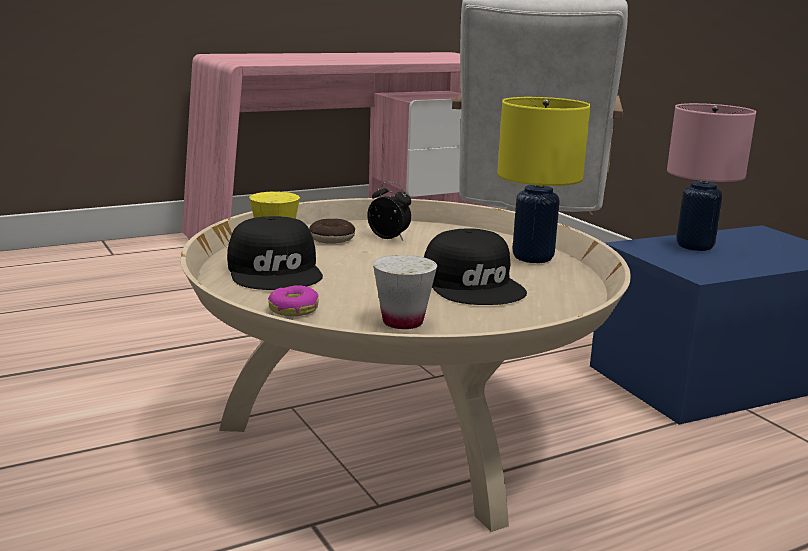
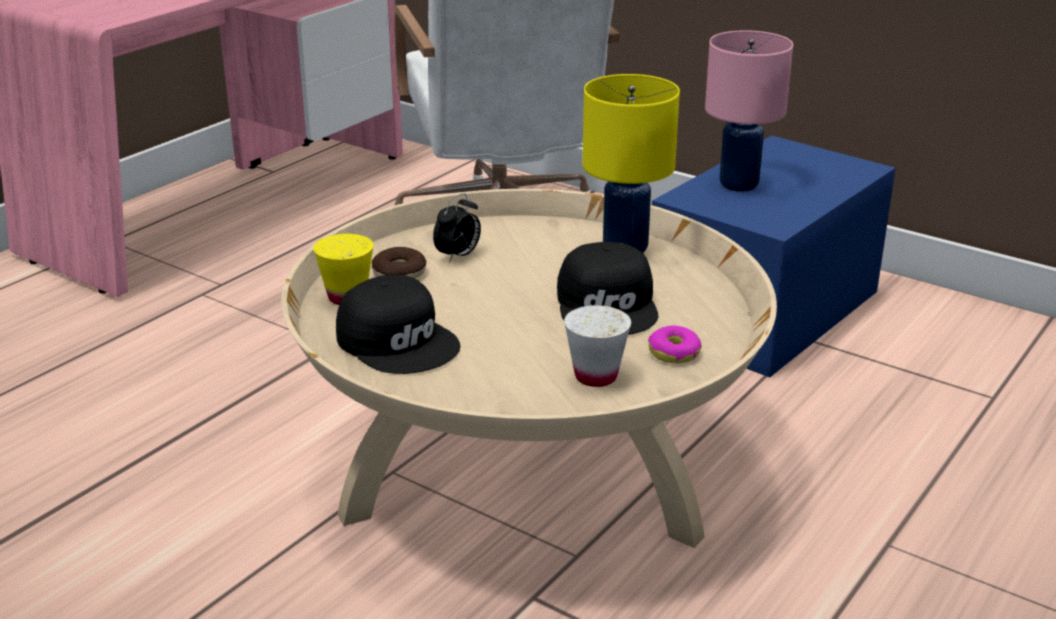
camera: 25 degrees left, 10 degrees up
(293, 309) = (477, 390): donut -> donut (674, 353)
(390, 238) = (458, 256): alarm clock -> alarm clock turned 120 degrees clockwise
(474, 285) = (608, 305): black cap -> black cap turned 45 degrees clockwise

